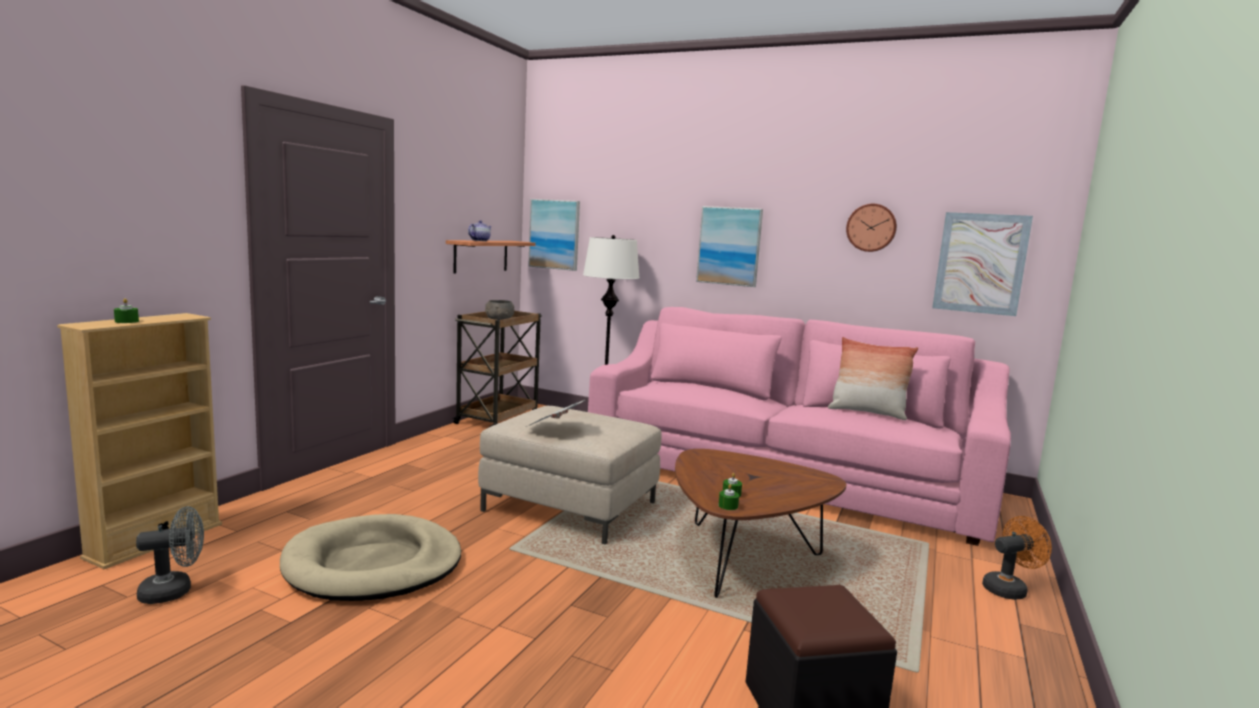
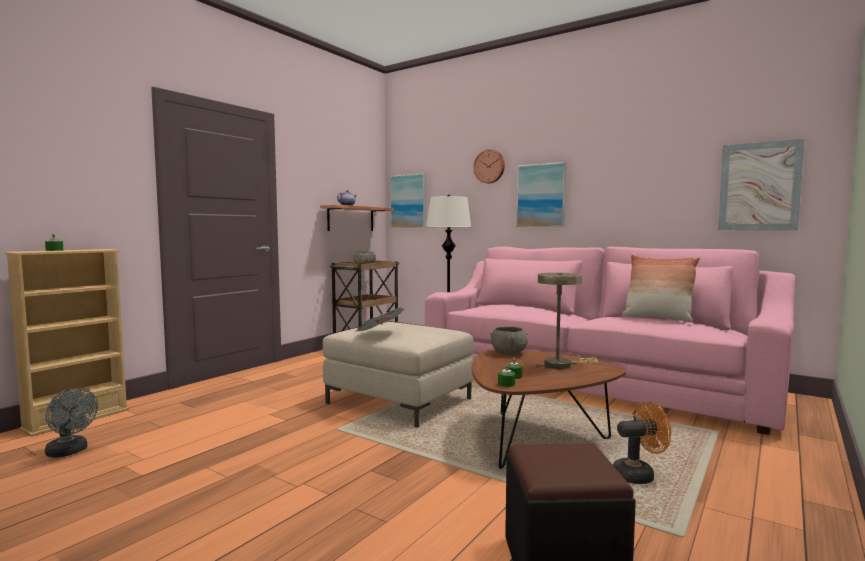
camera: 10 degrees right, 5 degrees down
(174, 591) = (70, 452): grey fan -> grey fan turned 45 degrees clockwise
(373, 564) = (224, 438): beige dog bed -> none
(711, 457) = (509, 353): none -> grey bowl
(776, 475) = (561, 365): none -> beige table lamp
(871, 227) = (658, 167): wall clock -> wall clock (489, 166)
(1009, 589) = (795, 470): orange fan -> orange fan (639, 475)

